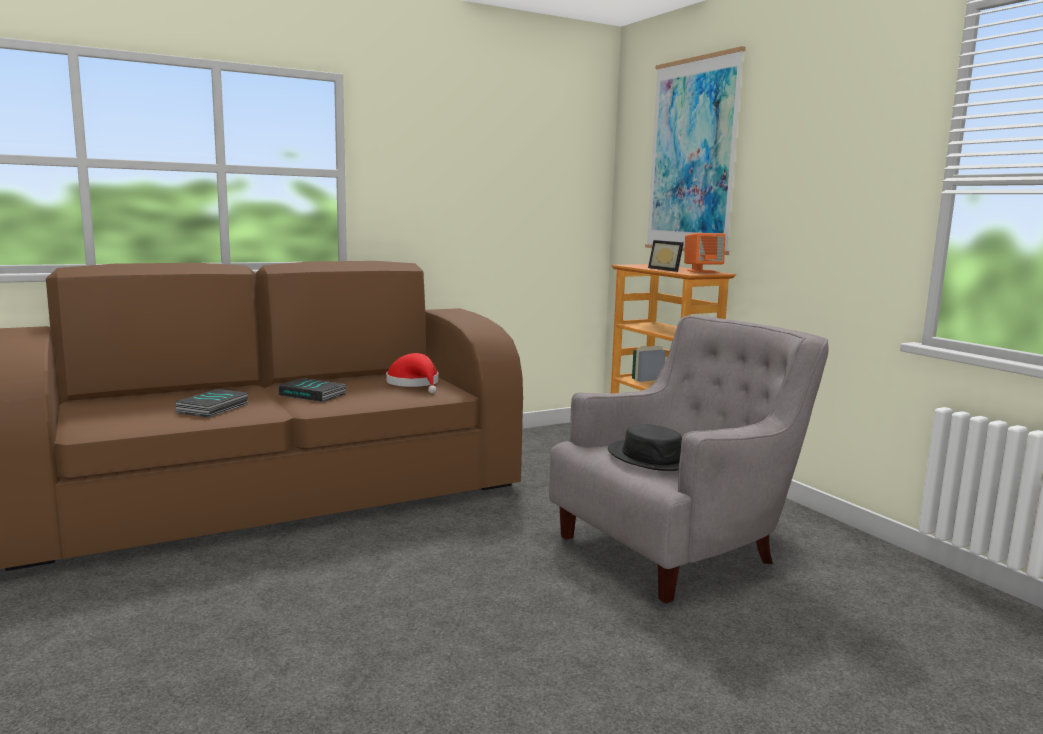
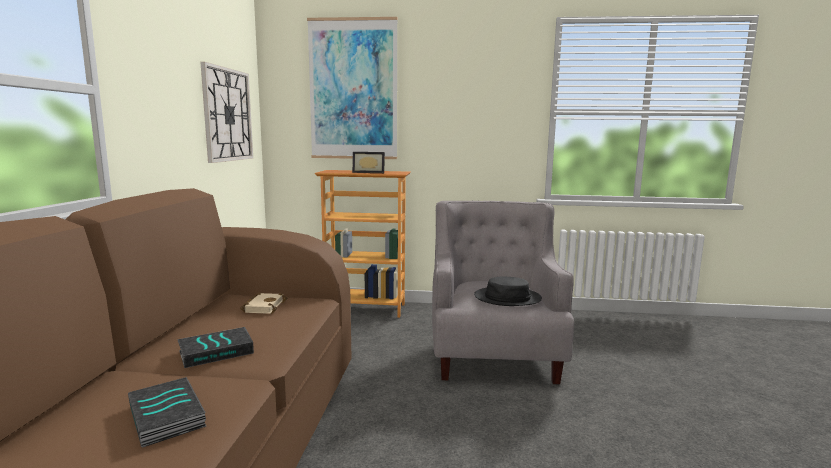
camera: 55 degrees left, 0 degrees up
(415, 384) = (263, 306): red hat -> beige book
(537, 192) = (227, 115): none -> wall clock
(702, 271) = (389, 171): orange speaker -> none

